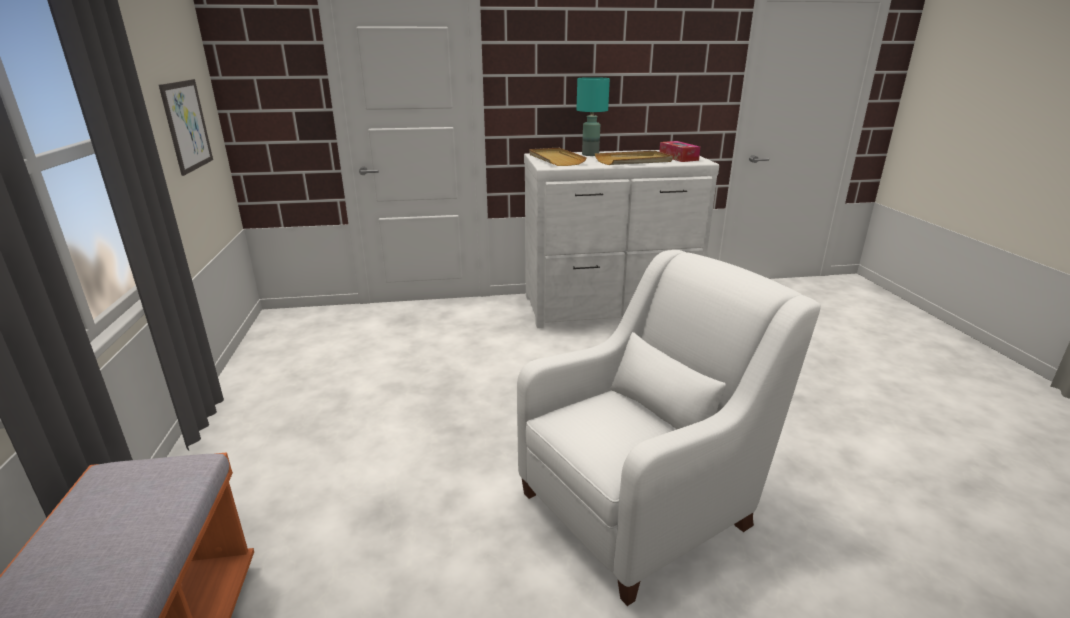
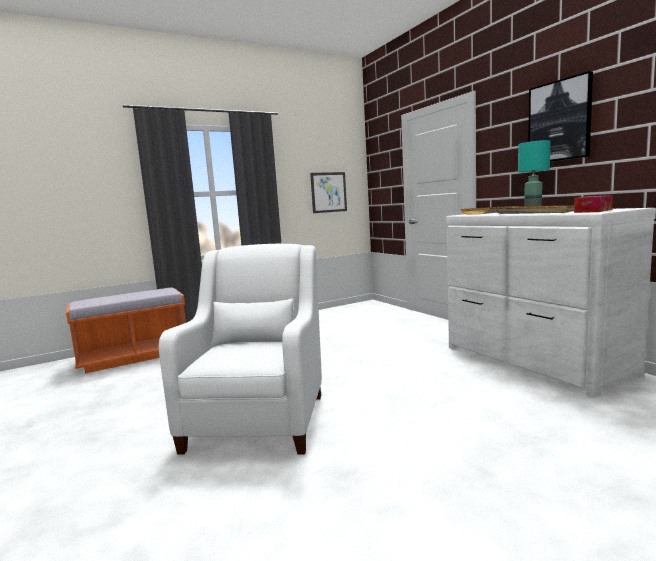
camera: 70 degrees right, 15 degrees down
(599, 54) = (559, 121): none -> picture
(643, 504) = (259, 417): white armchair -> white armchair turned 120 degrees counterclockwise

